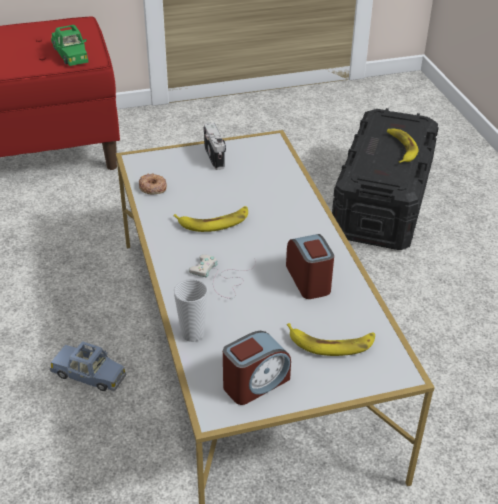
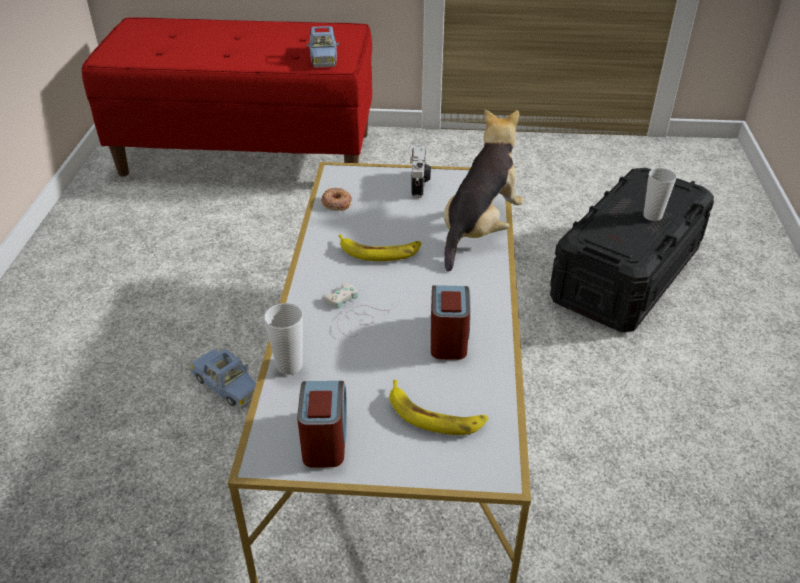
camera: 20 degrees right, 0 degrees up
(71, 54) = (323, 57): green toy car -> blue toy car
(255, 383) = (325, 438): alarm clock -> alarm clock turned 75 degrees counterclockwise
(286, 186) = (479, 229): none -> plush toy
(400, 148) = (652, 216): banana -> cup

